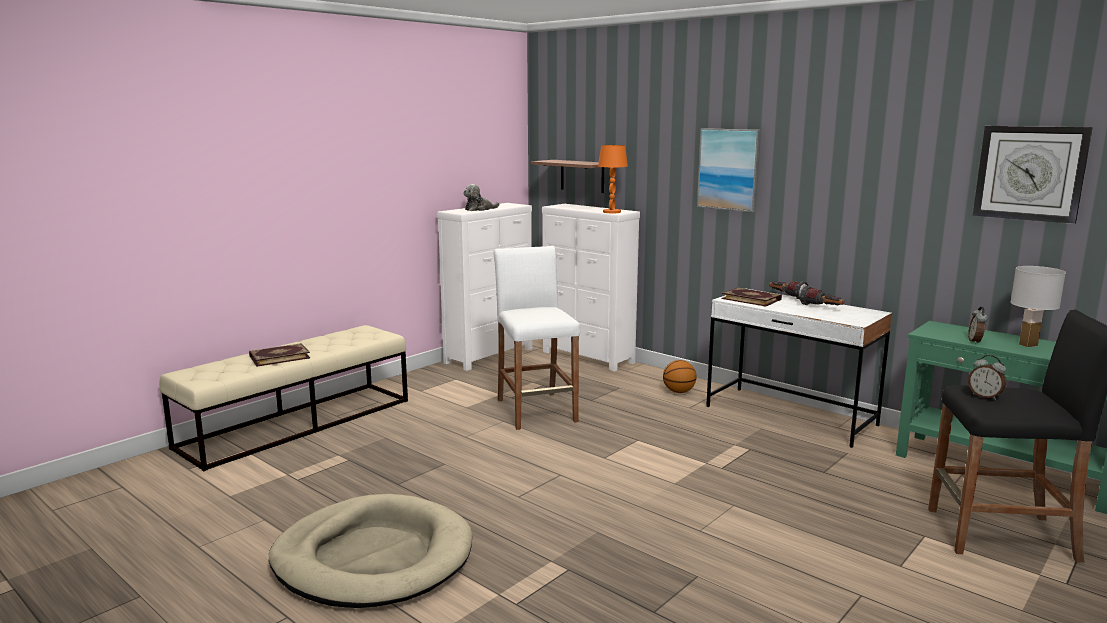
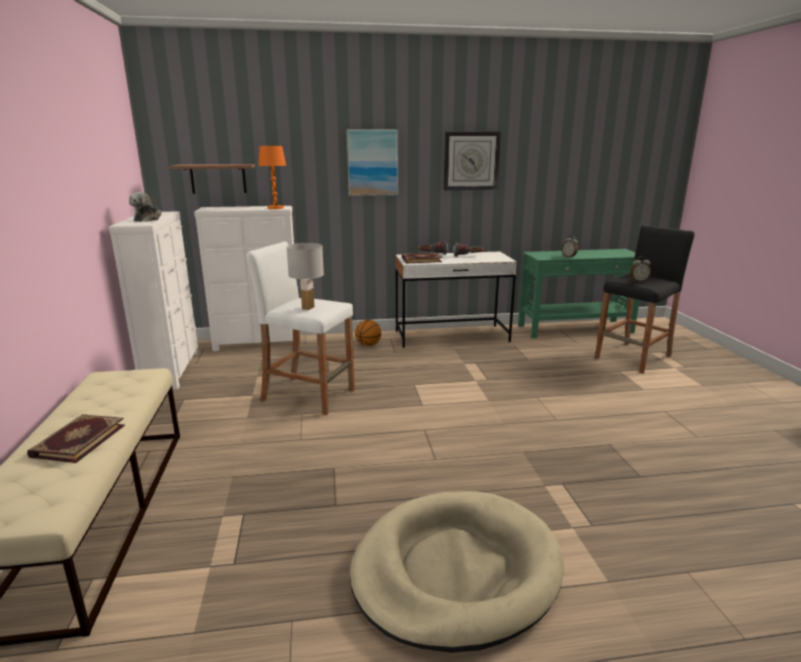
camera: 50 degrees left, 5 degrees up
(1028, 345) = (586, 253): white table lamp -> white table lamp (308, 308)
(1030, 173) = (570, 153): wall clock -> wall clock (471, 161)

